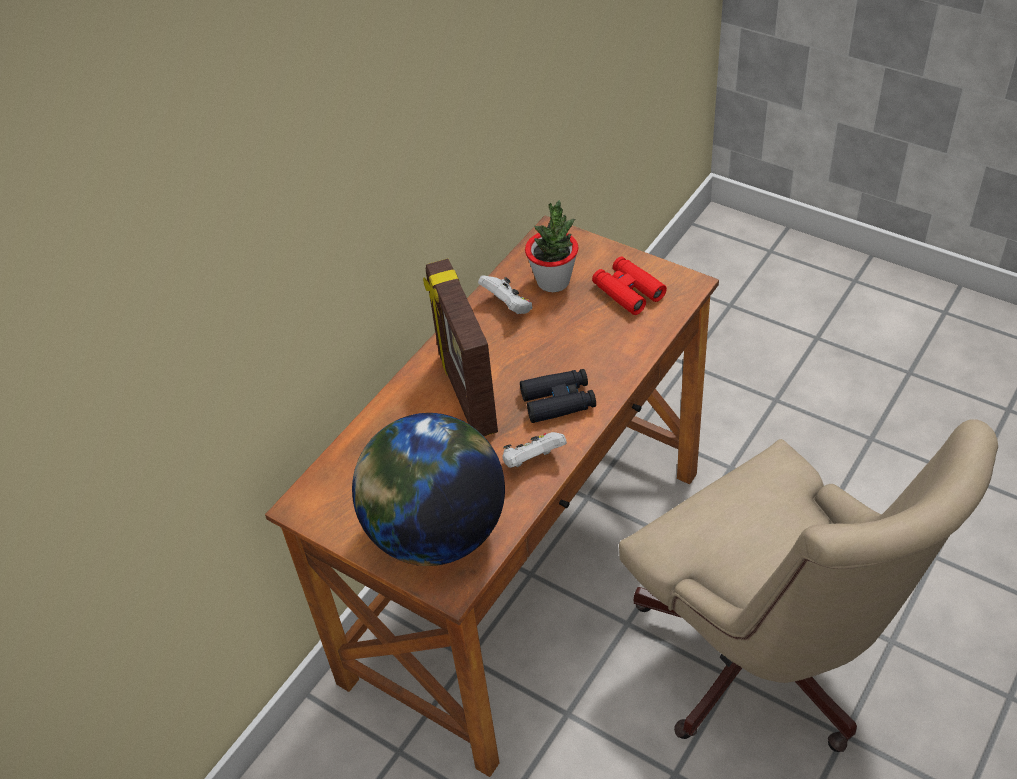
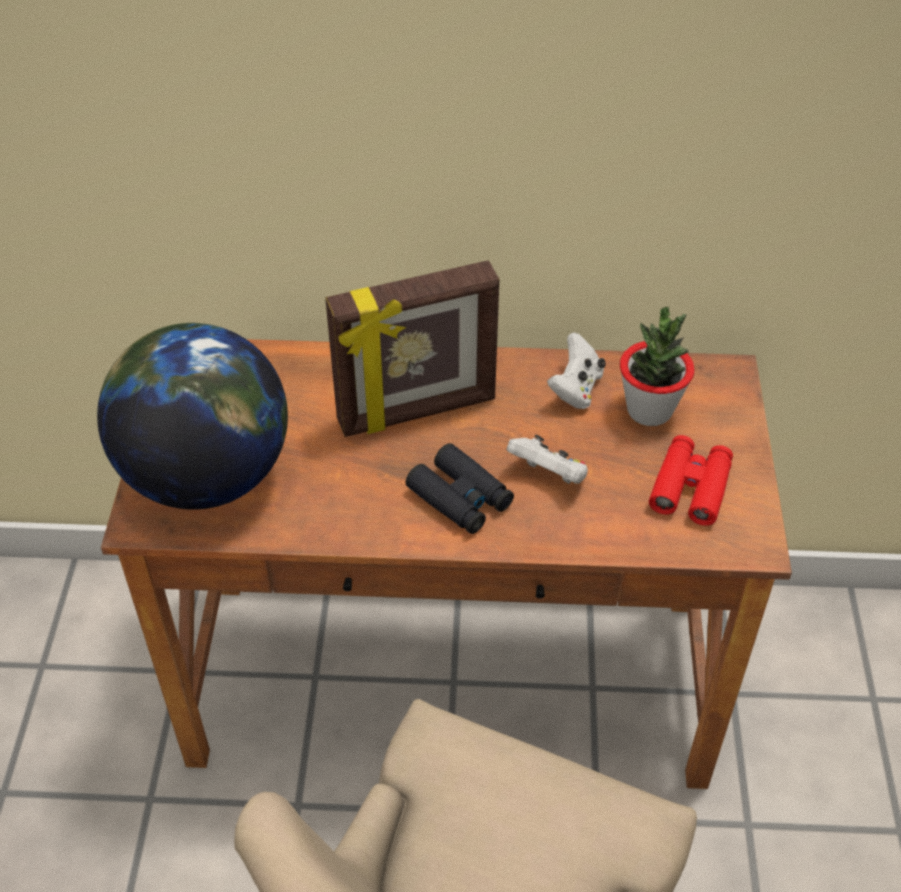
camera: 55 degrees right, 0 degrees up
(466, 393) = (417, 412): picture frame -> picture frame turned 150 degrees counterclockwise
(532, 461) = (354, 513): white game controller -> white game controller (549, 475)

